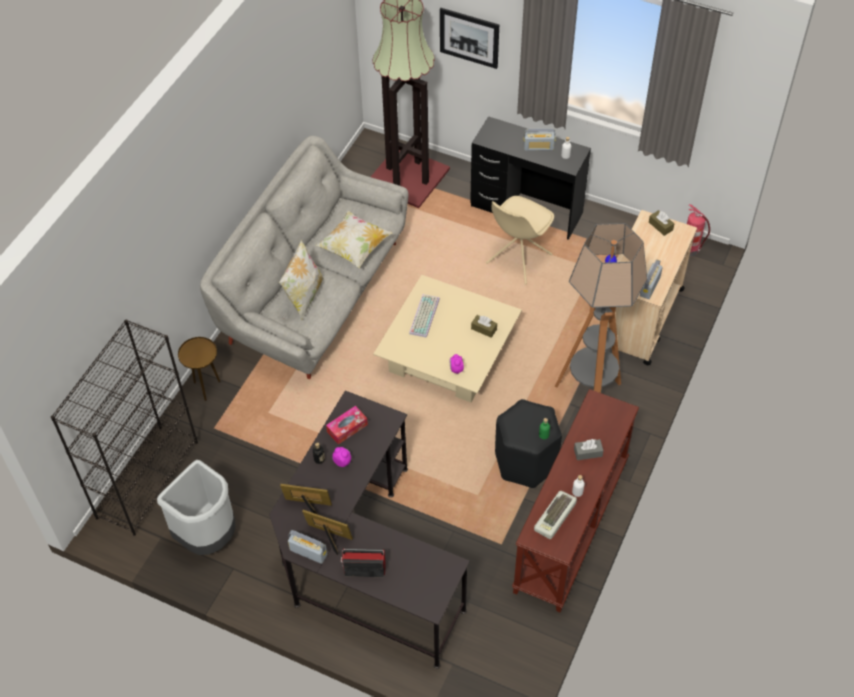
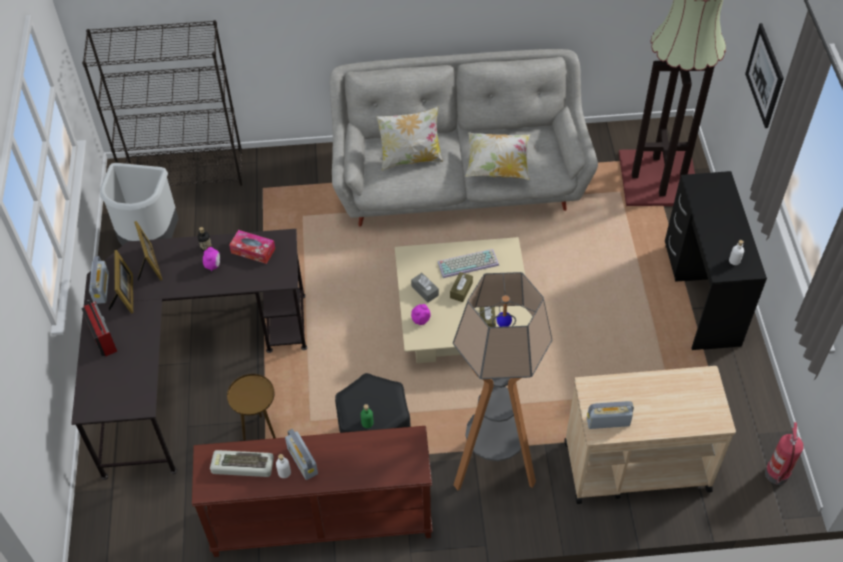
camera: 60 degrees right, 0 degrees up
(206, 388) = (301, 161): brown side table -> brown side table (260, 431)
(518, 259) = (627, 318): beige chair -> none
(538, 147) = (725, 232): radio -> radio (302, 461)
(588, 452) = (340, 460): grey tissue box -> grey tissue box (425, 291)
(660, 226) = (707, 394): brown tissue box -> brown tissue box (461, 290)

